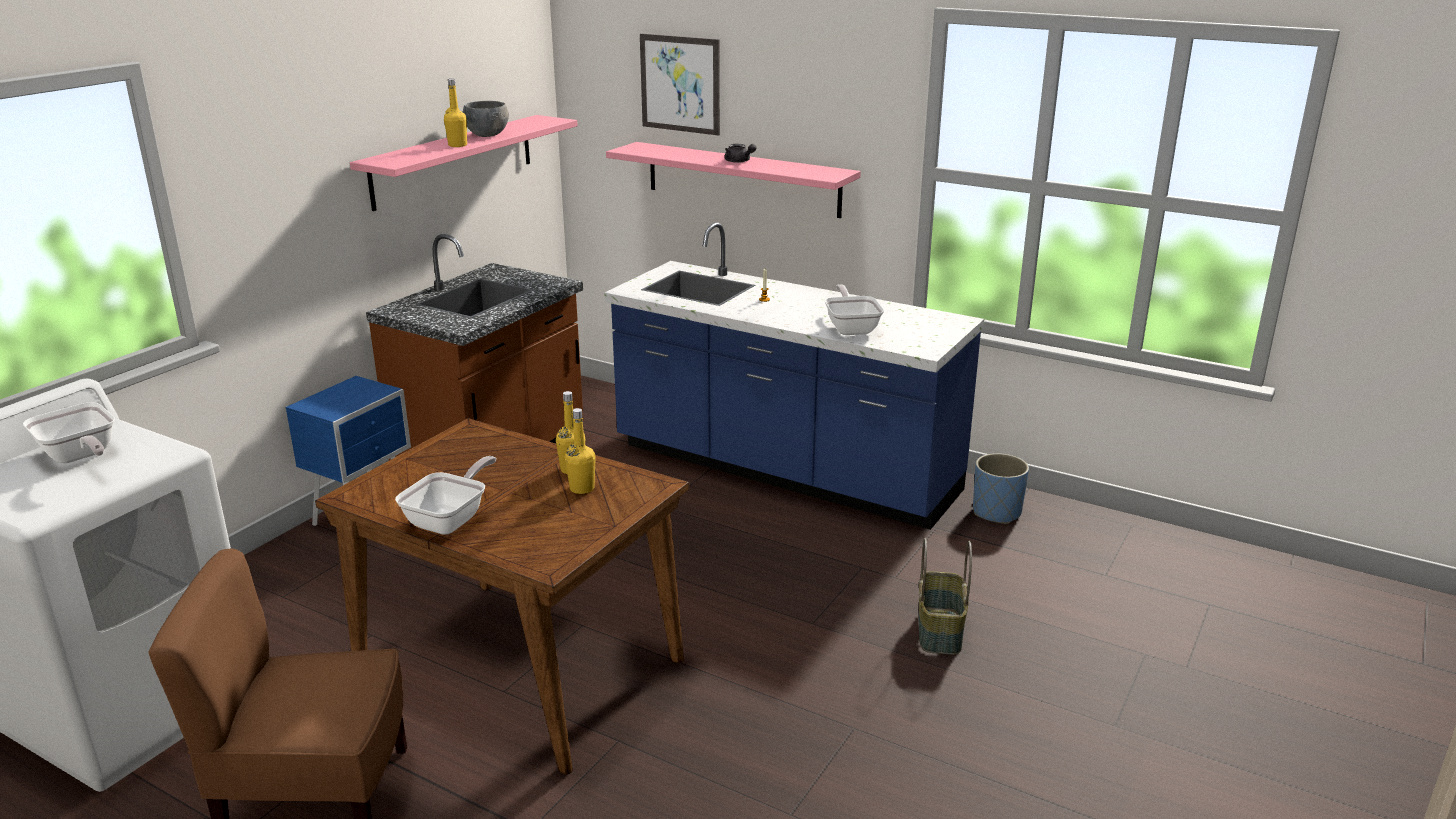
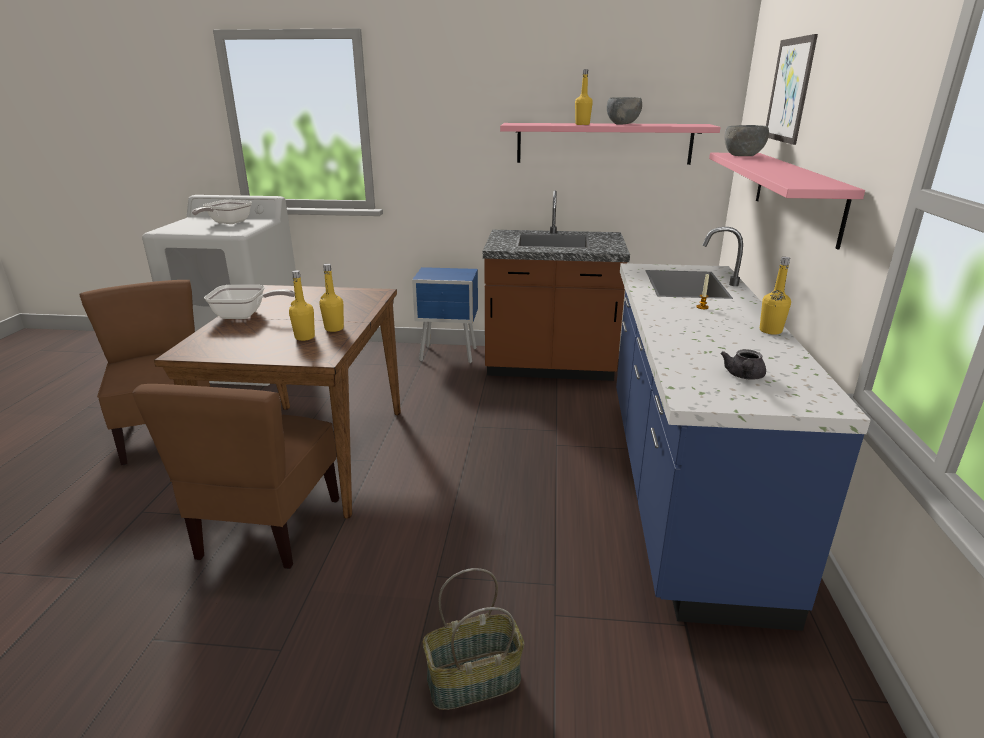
camera: 65 degrees right, 0 degrees up
(655, 151) = (743, 156): none -> grey bowl
(657, 720) = (268, 528): none -> brown chair
(739, 161) = (775, 168): grey teapot -> grey teapot (743, 376)
(835, 296) = (770, 331): none -> yellow bottle
(851, 328) = (695, 352): frying pan -> none
(996, 512) = (781, 678): blue planter -> none

